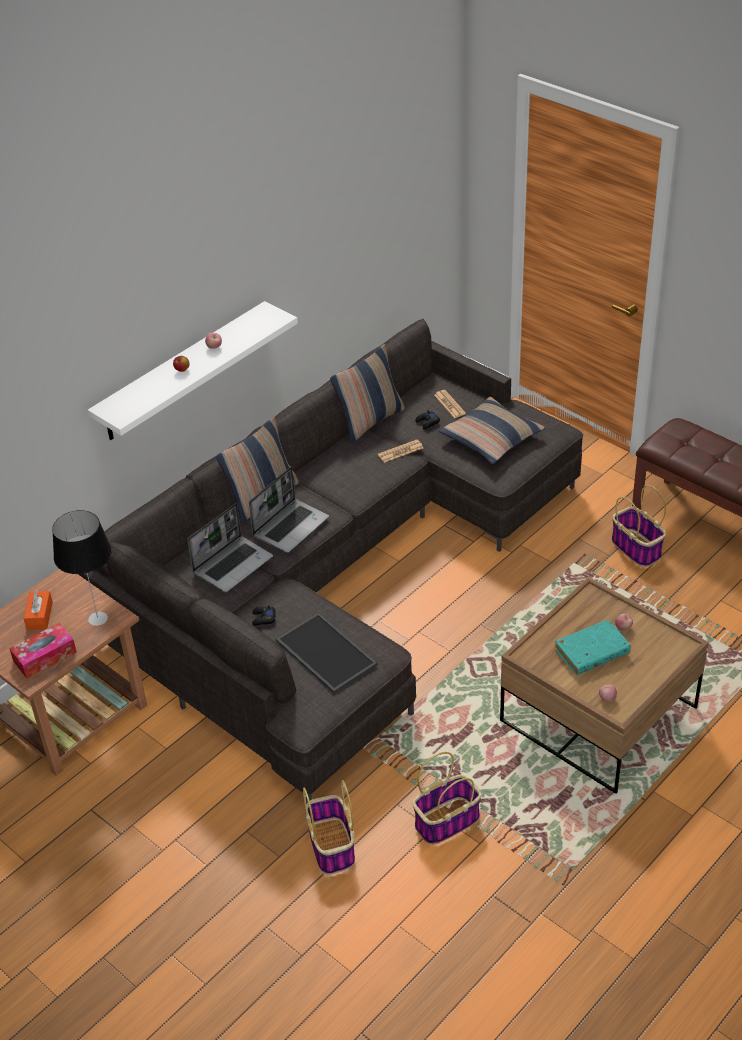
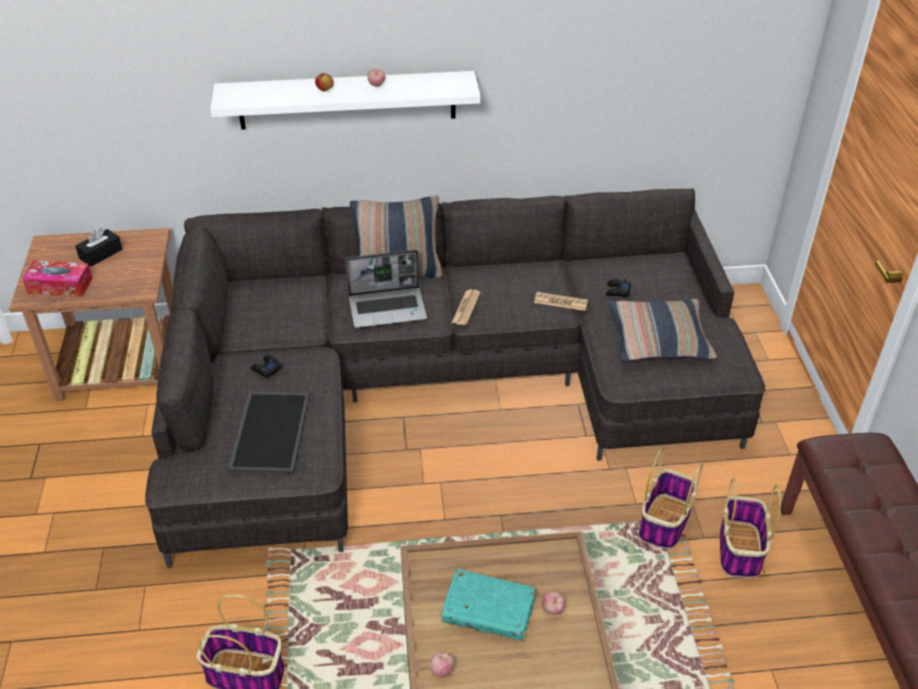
camera: 40 degrees right, 0 degrees up
(39, 616) = (101, 254): orange tissue box -> black tissue box
(97, 619) = (129, 281): table lamp -> none
(233, 564) = (305, 310): laptop -> none
(332, 847) = (138, 616): basket -> basket (664, 523)
(370, 421) = (569, 262): pillow -> none
(449, 404) = (658, 287): newspaper -> newspaper (466, 308)

